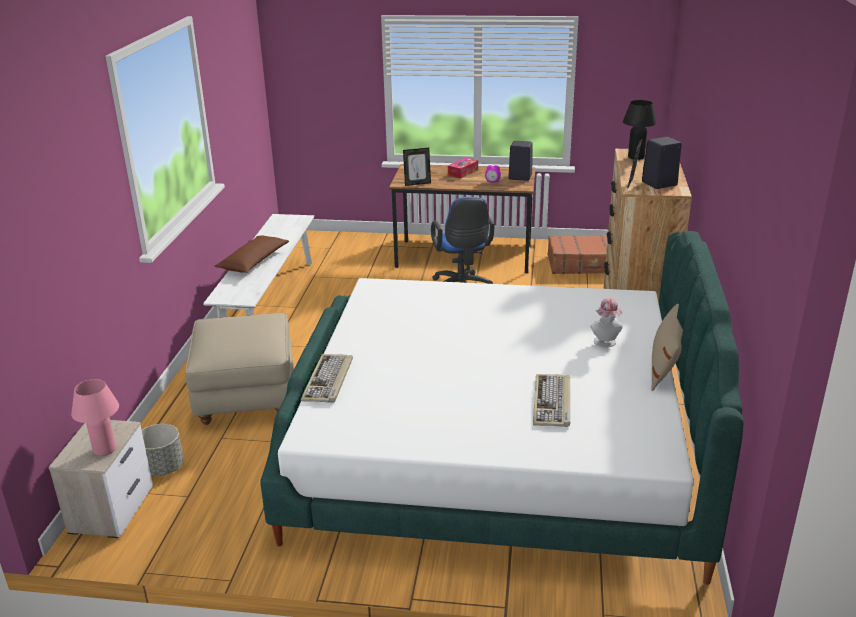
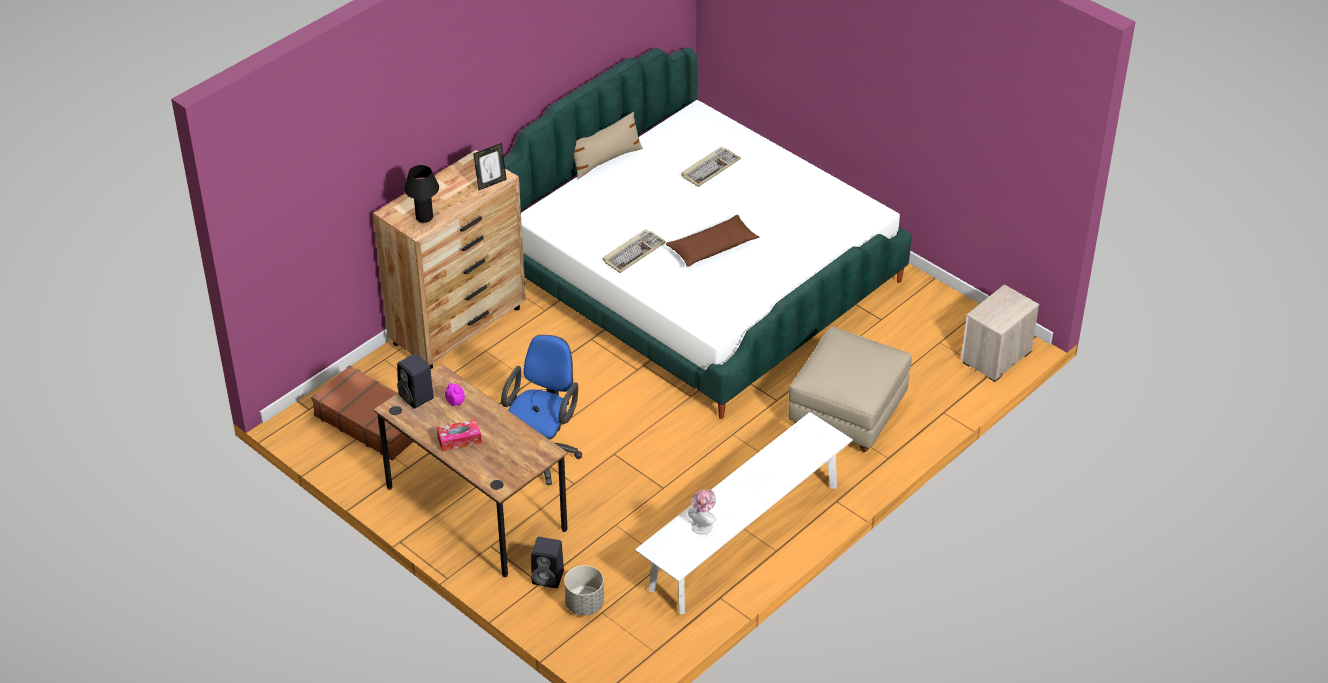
camera: 145 degrees left, 15 degrees up
(104, 450) = (998, 300): pink table lamp -> none
(163, 468) = (946, 374): grey planter -> grey planter (584, 604)
(253, 262) = (765, 484): brown pillow -> brown pillow (712, 248)
(328, 381) = (831, 248): keyboard -> keyboard (633, 252)
(417, 183) = (532, 442): picture frame -> none
(605, 343) = (618, 191): hat -> hat (703, 524)
(658, 184) = (472, 174): black speaker -> black speaker (549, 577)

